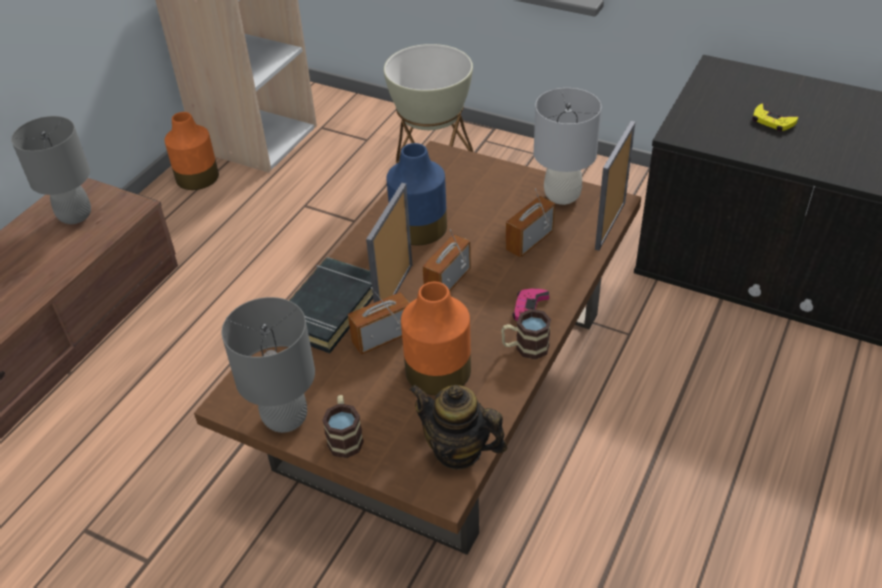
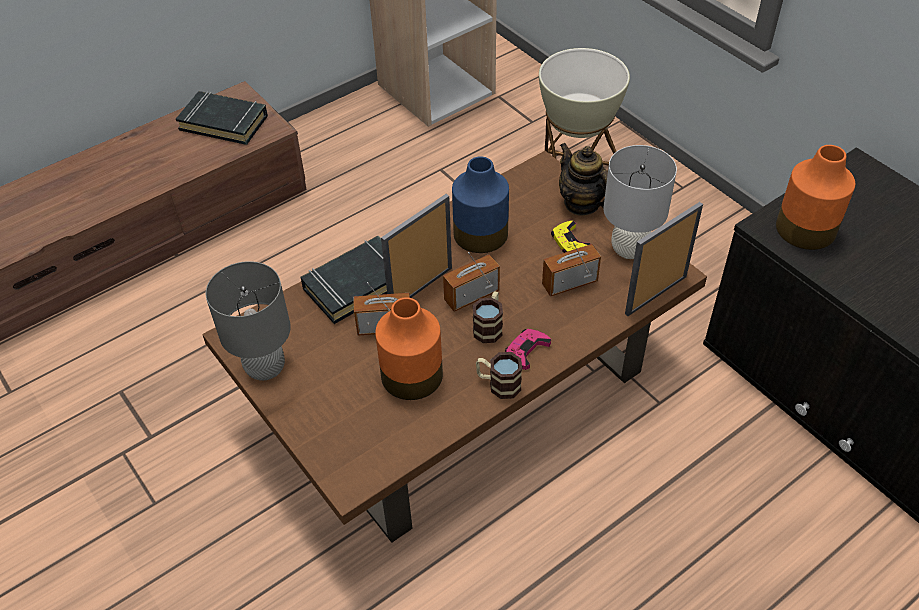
camera: 25 degrees right, 5 degrees up
(74, 217) = (224, 122): grey table lamp -> black book
(196, 177) = (365, 111): orange vase -> orange vase (805, 228)
(345, 436) = (301, 403): mug -> mug (489, 326)
(458, 450) = (382, 453): teapot -> teapot (582, 203)
(772, 121) = (875, 246): yellow game controller -> yellow game controller (569, 242)

